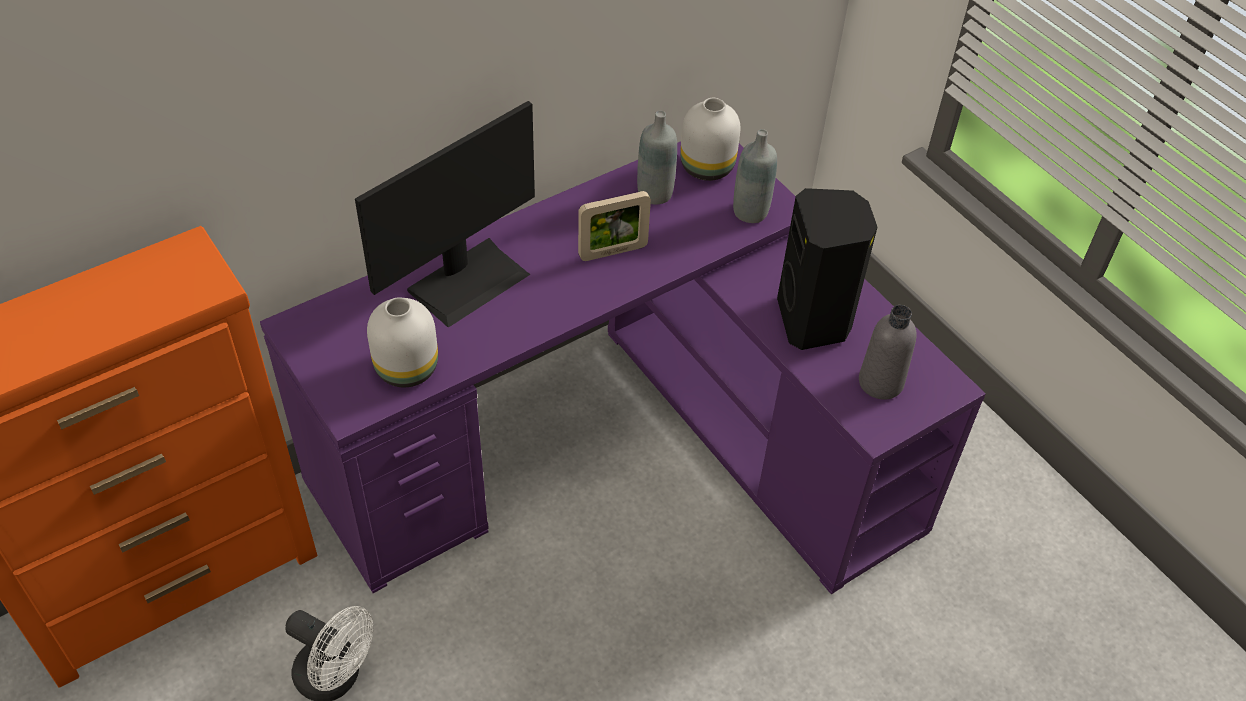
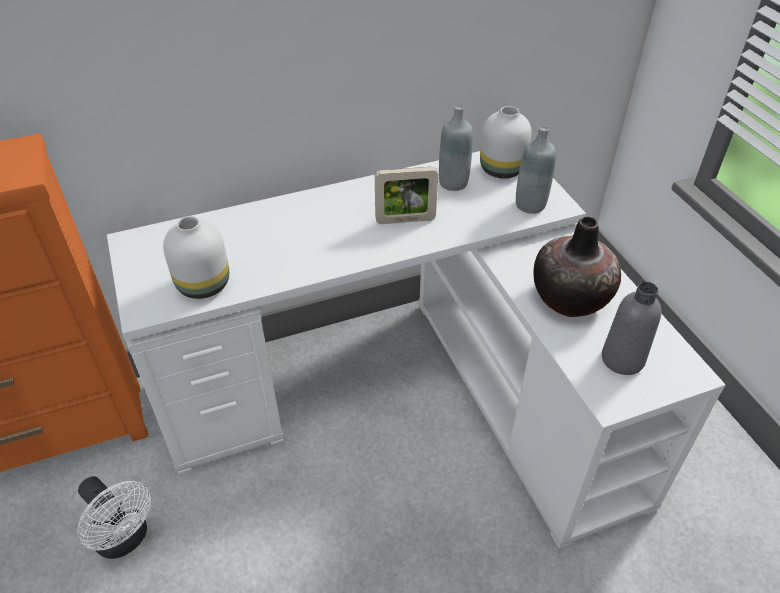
camera: 15 degrees right, 5 degrees down
(467, 280) = (279, 226): monitor -> none
(627, 442) = (413, 388): purple desk -> white desk
(814, 321) = (570, 298): black speaker -> vase

